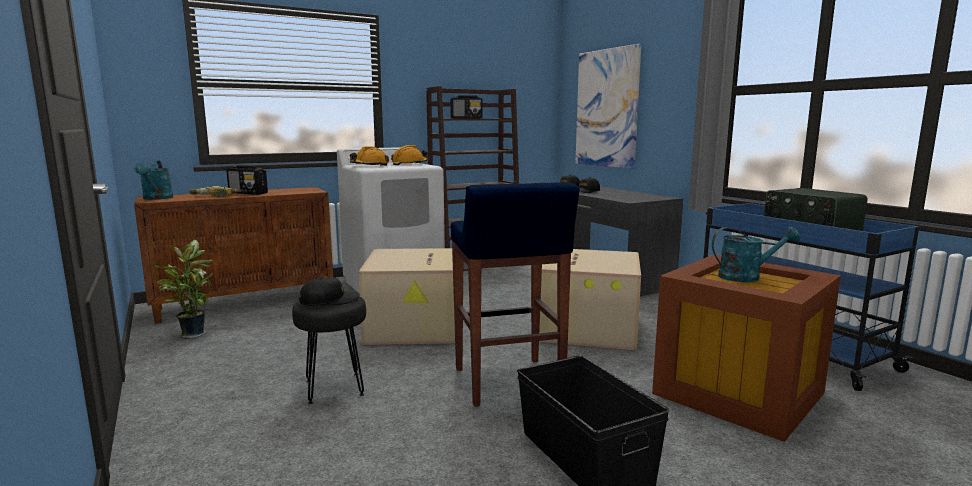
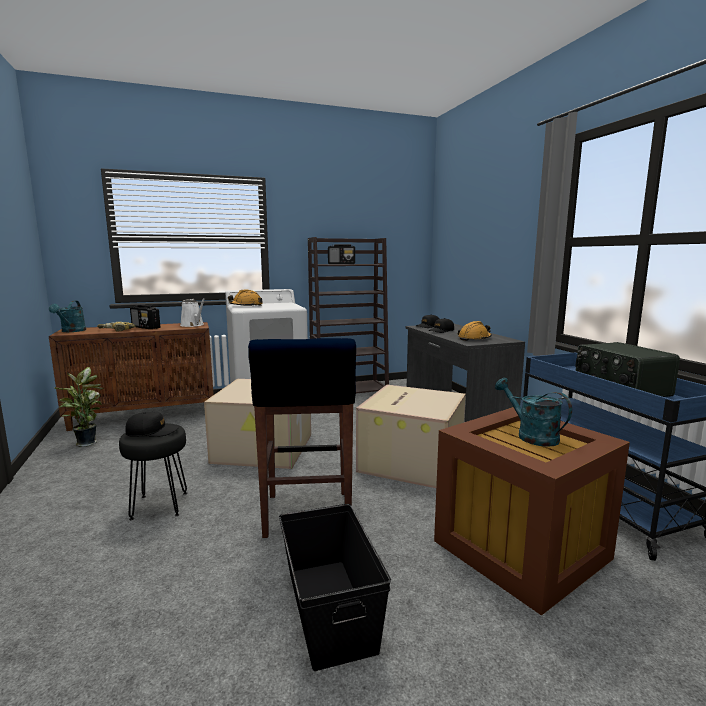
camera: 10 degrees right, 0 degrees up
(304, 190) = (193, 325): none -> white watering can
(410, 164) = (283, 304): orange hard hat -> orange hard hat (474, 338)
(607, 108) = (467, 255): picture -> none
(746, 277) = (531, 436): turquoise watering can -> turquoise watering can turned 135 degrees counterclockwise

